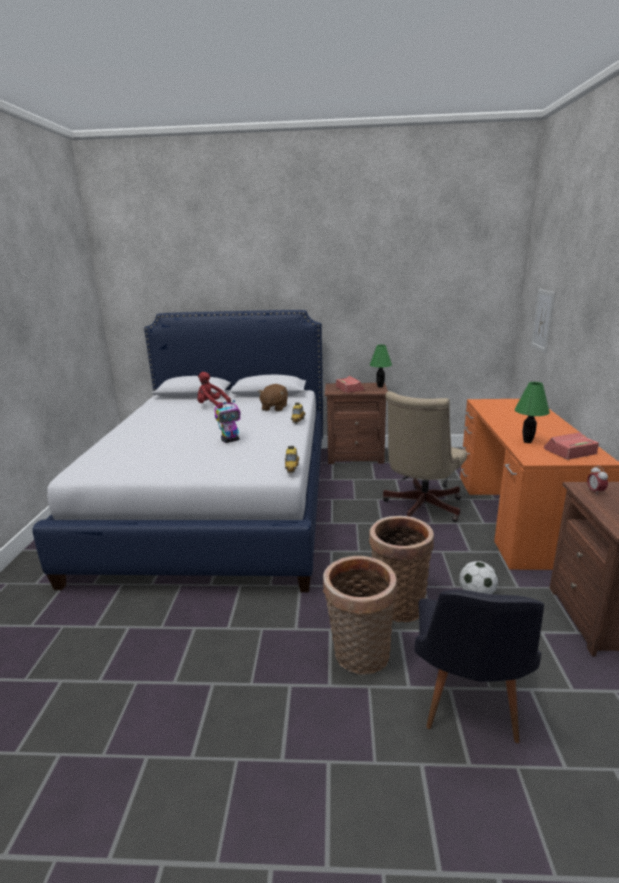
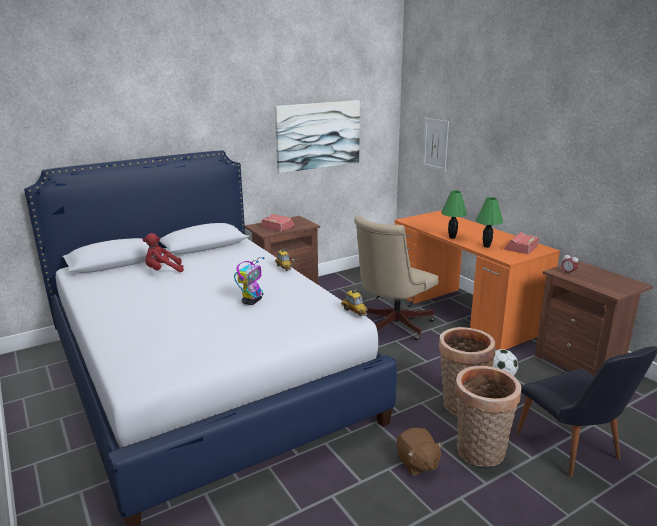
camera: 35 degrees left, 0 degrees up
(274, 408) = (237, 260): brown plush toy -> brown plush toy (417, 463)
(380, 386) = (302, 220): green table lamp -> green table lamp (452, 237)
(413, 303) = (318, 135): none -> picture
(420, 508) = (392, 325): beige office chair -> beige office chair turned 45 degrees clockwise

